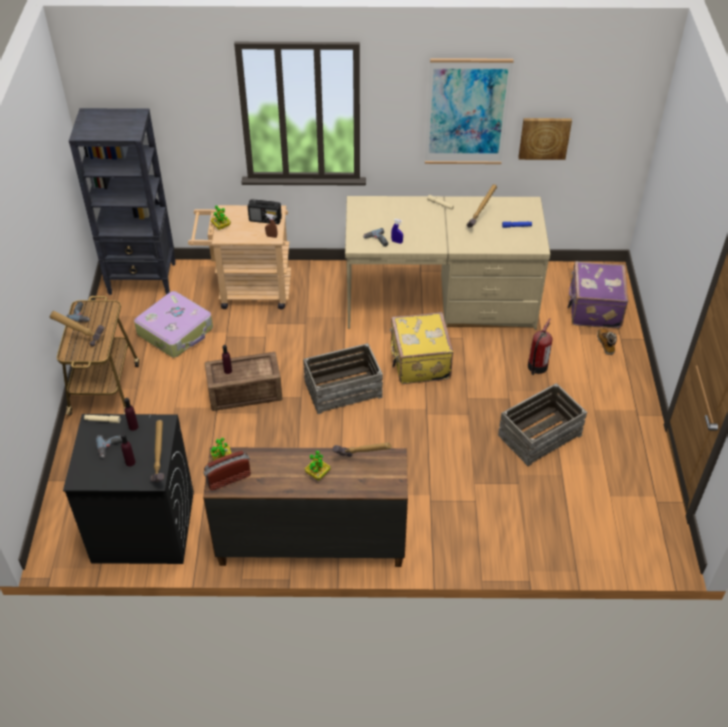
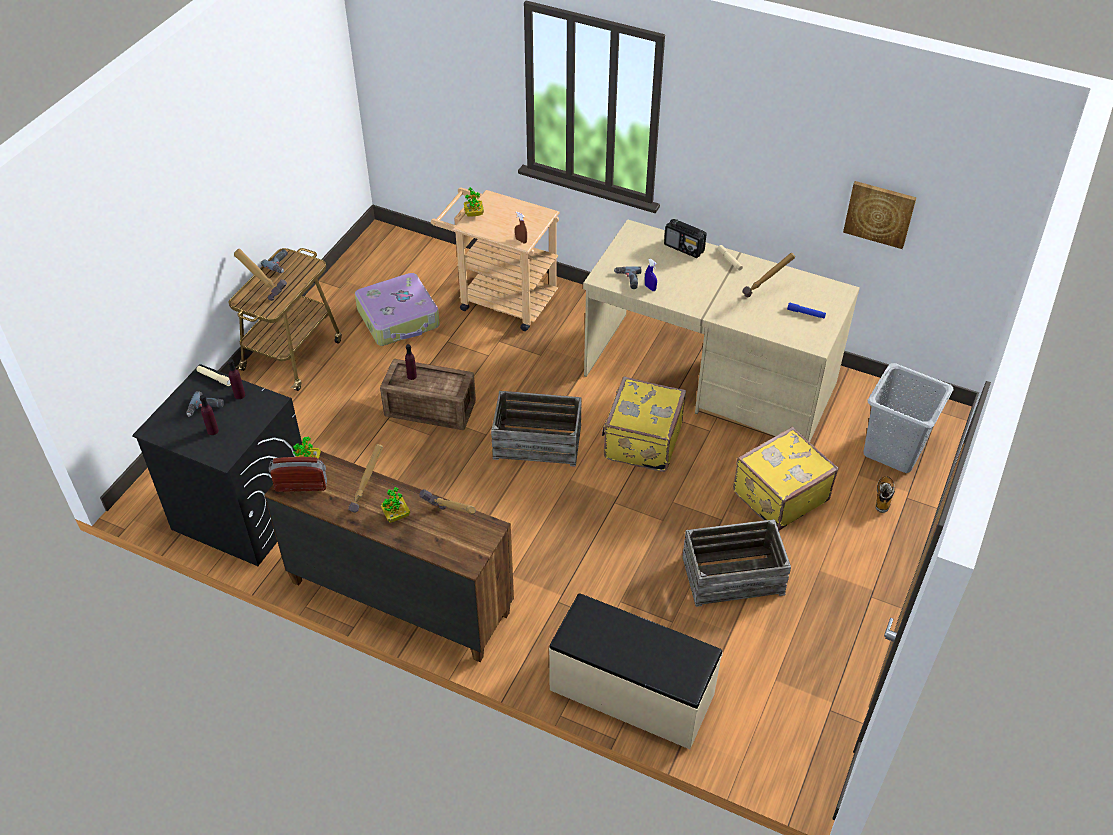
camera: 25 degrees right, 0 degrees up
(143, 279) = (399, 252): black bookcase -> none
(163, 467) = (241, 448): hammer -> hammer (370, 499)
(265, 219) = (526, 220): radio -> radio (684, 248)
(467, 112) = (785, 155): picture -> none
(521, 544) = (631, 693): none -> beige bench
(537, 367) = (778, 495): fire extinguisher -> yellow suitcase
(593, 309) = (893, 450): purple suitcase -> grey laundry basket

